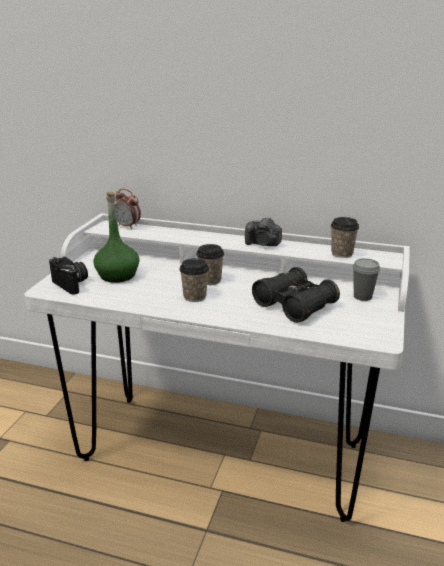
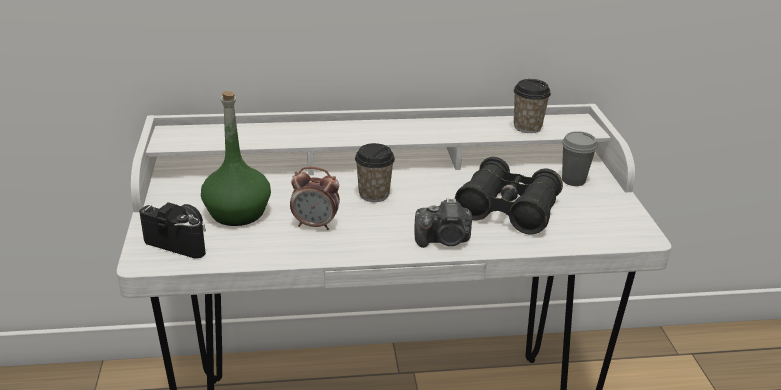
camera: 25 degrees left, 5 degrees up
(128, 226) = (207, 131): alarm clock -> alarm clock (315, 225)
(194, 297) = (375, 224): cup -> none
(263, 244) = (421, 129): camera -> camera (444, 240)

